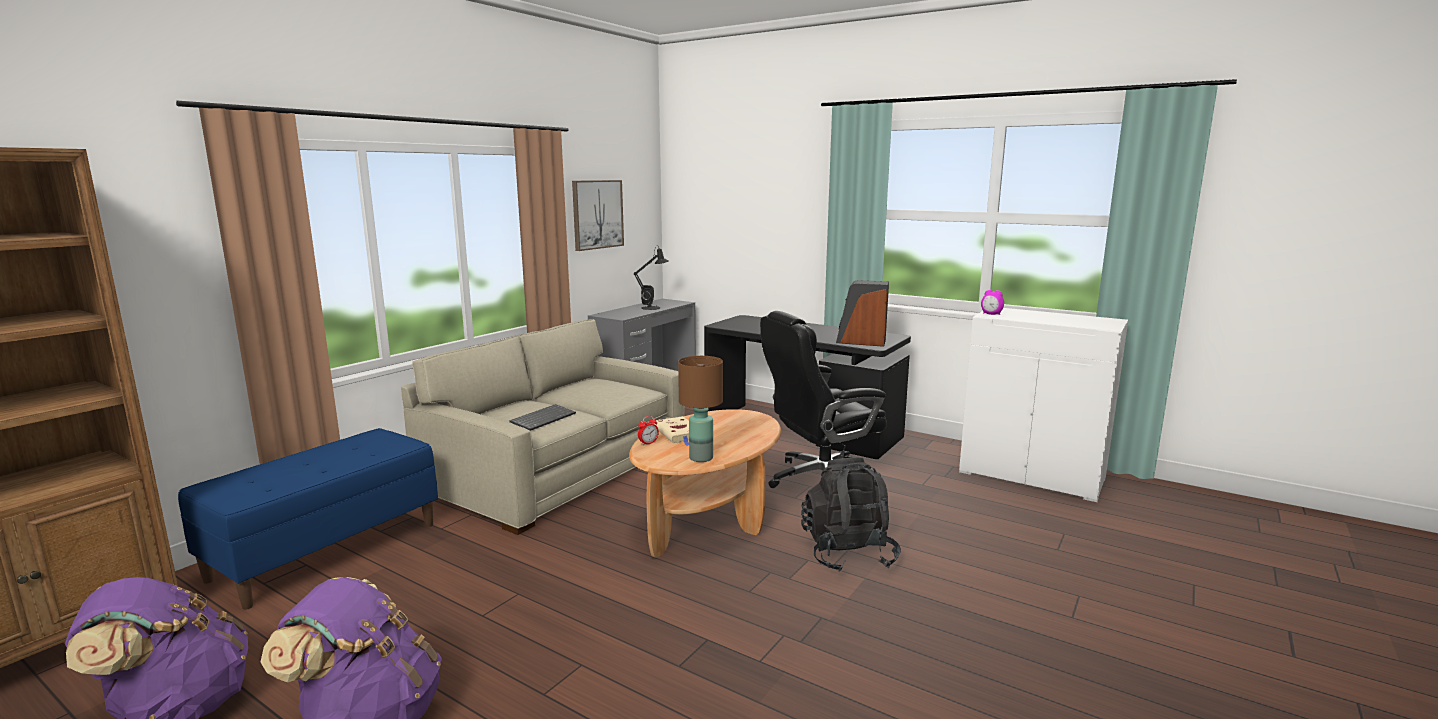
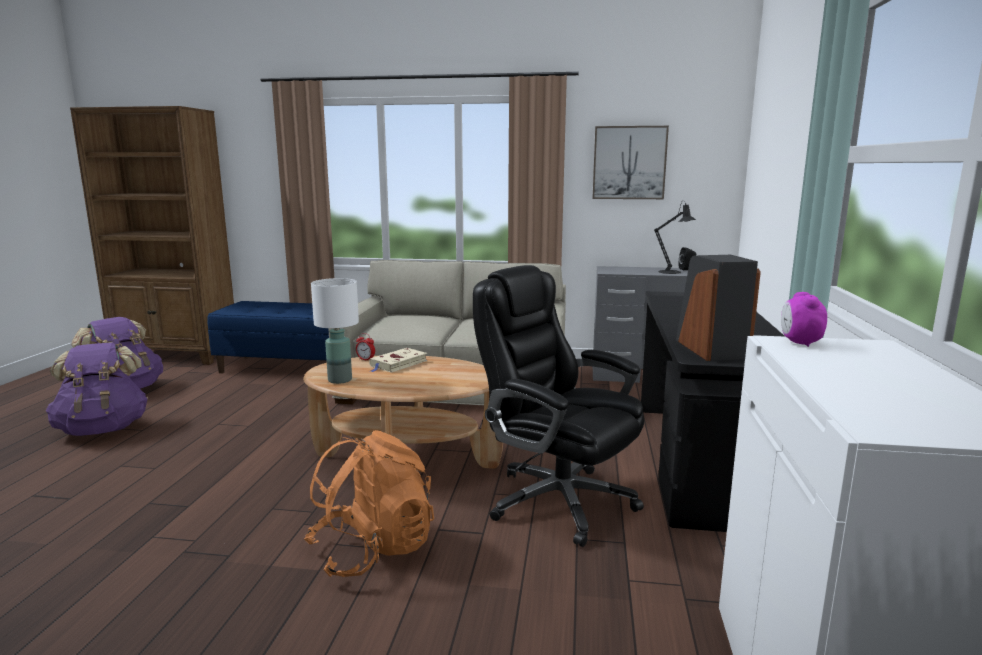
camera: 65 degrees right, 0 degrees up
(543, 418) = (402, 326): keyboard -> none
(700, 458) = (340, 380): brown table lamp -> white table lamp
(848, 553) = (373, 549): black backpack -> orange backpack

